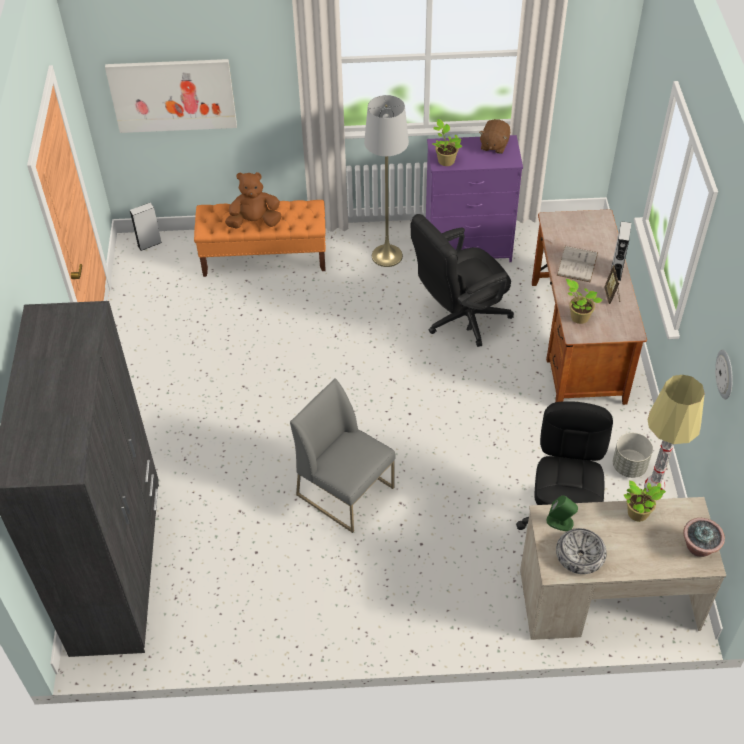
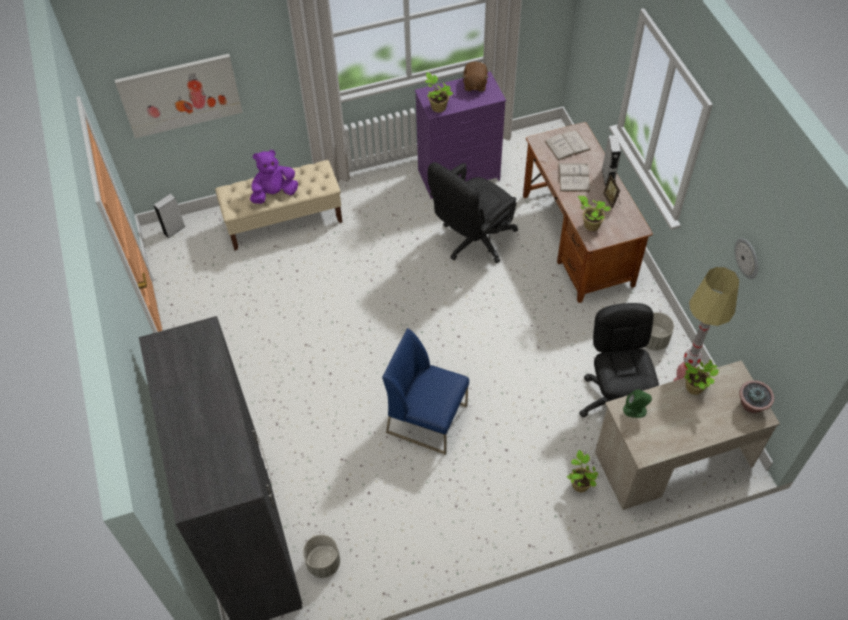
camera: 15 degrees left, 5 degrees up
(183, 612) = (324, 563): none -> grey planter
(254, 222) = (274, 193): brown plush toy -> purple plush toy
(265, 257) = (284, 221): orange bench -> beige bench
(346, 491) = (428, 418): grey chair -> blue chair
(387, 256) = (391, 197): grey floor lamp -> none
(491, 599) = (579, 483): none -> potted plant
(580, 555) = (660, 435): bowl -> none
(581, 230) = (567, 145): none -> white book

